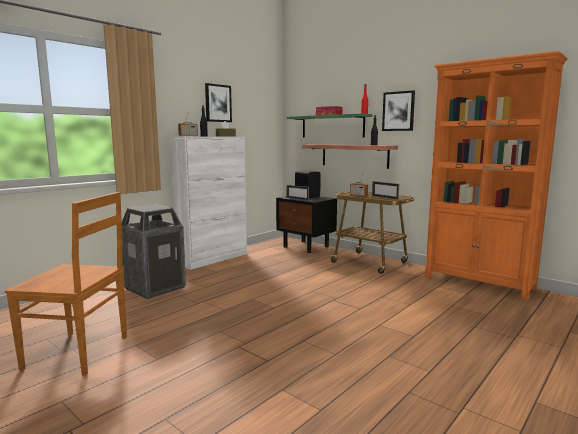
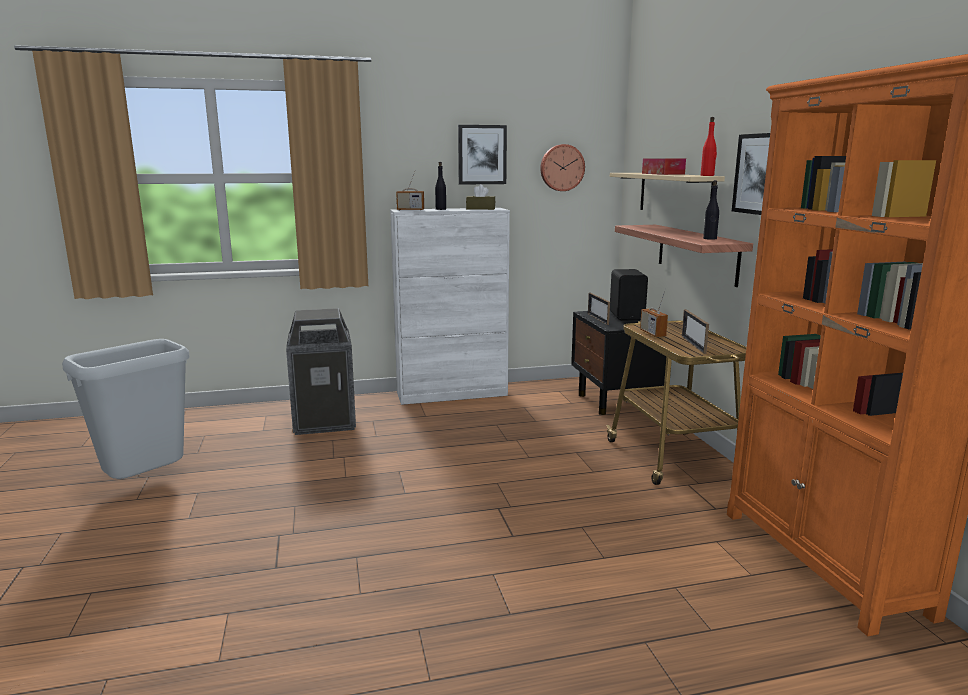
camera: 35 degrees right, 5 degrees up
(79, 353) = (146, 484): brown chair -> grey trash can
(256, 113) = (561, 167): none -> wall clock
(332, 126) = (674, 194): green shelf -> beige shelf

